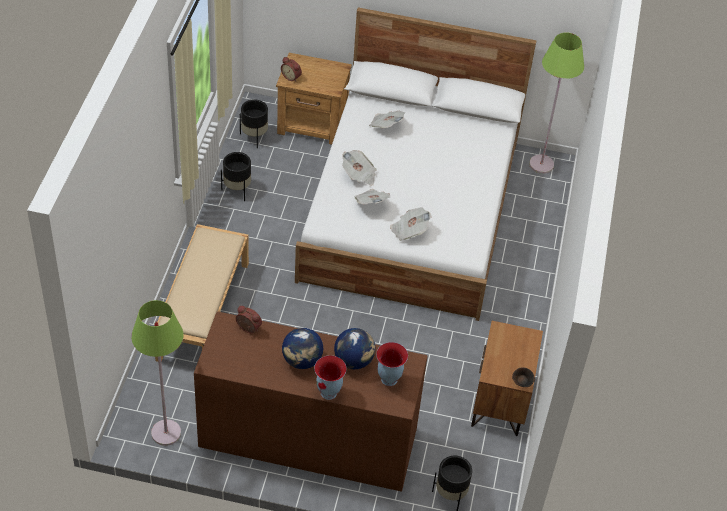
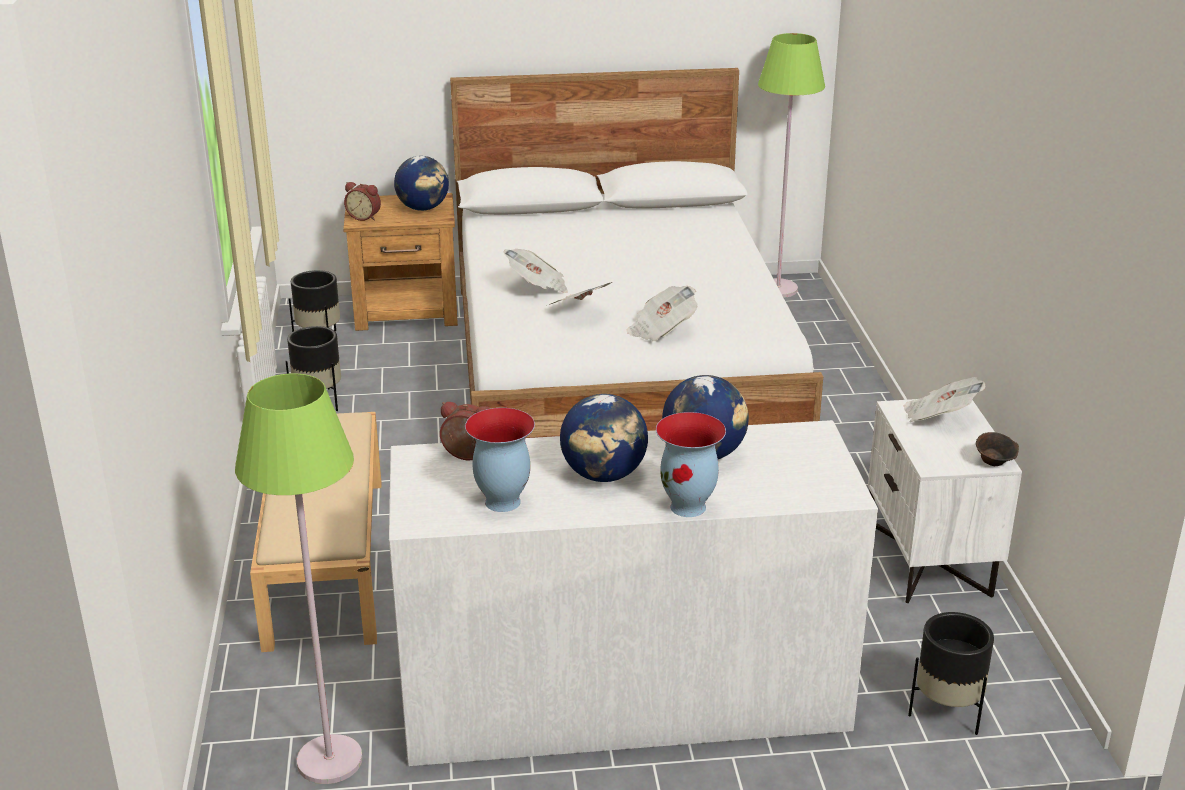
camera: 15 degrees left, 20 degrees down
(308, 437) = (622, 694): brown dresser -> white dresser
(328, 77) = (423, 208): none -> globe
(386, 125) = (545, 237): newspaper -> newspaper (939, 417)
(388, 379) = (788, 464): vase -> vase (501, 502)
(501, 401) = (929, 558): brown nightstand -> white nightstand

